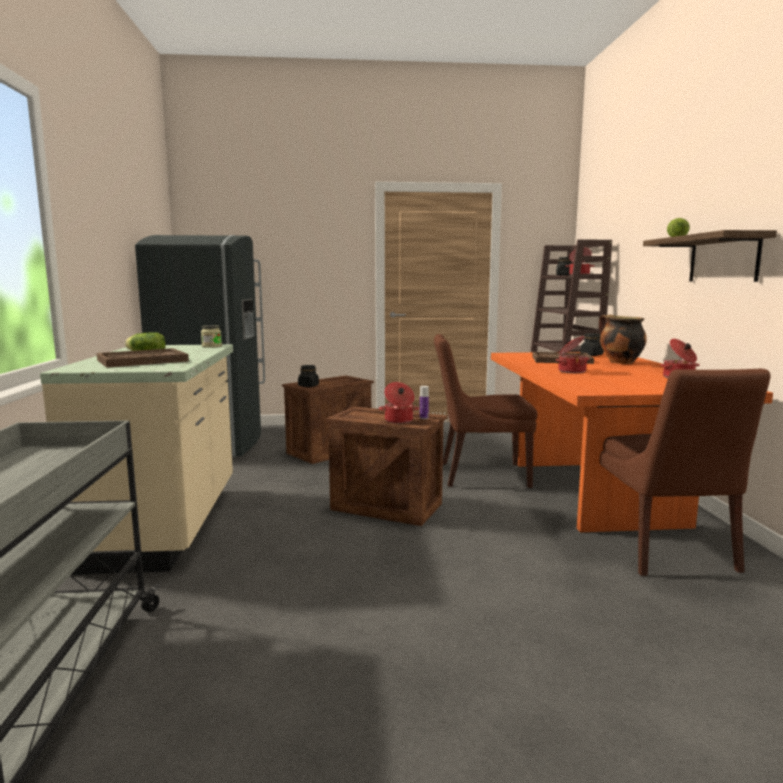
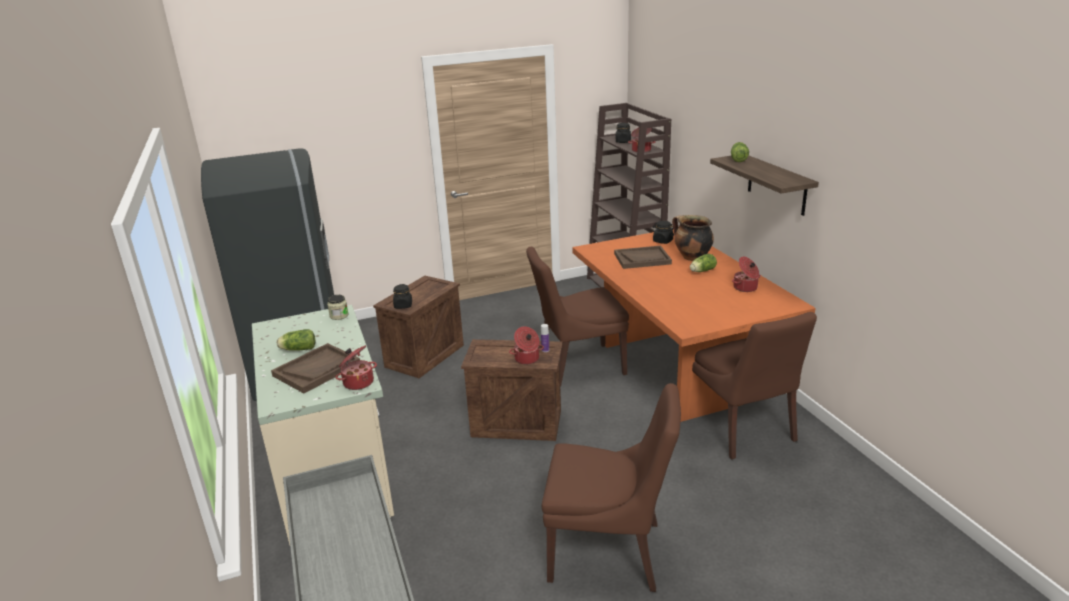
camera: 15 degrees left, 15 degrees up
(428, 641) = (610, 552): none -> brown chair
(571, 371) = (659, 286): cooking pot -> cooking pot (358, 382)
(627, 368) = (701, 271): none -> lettuce

